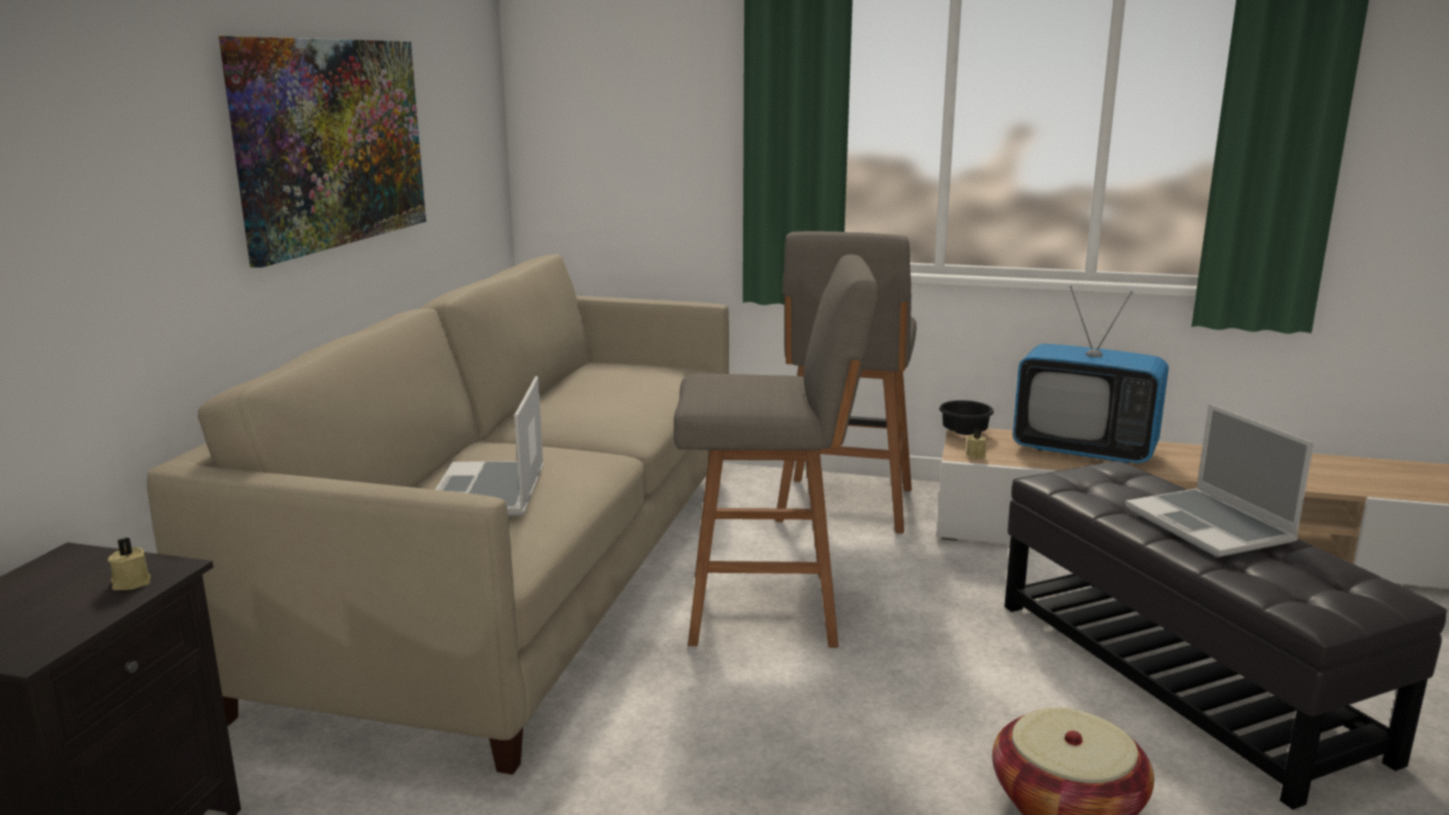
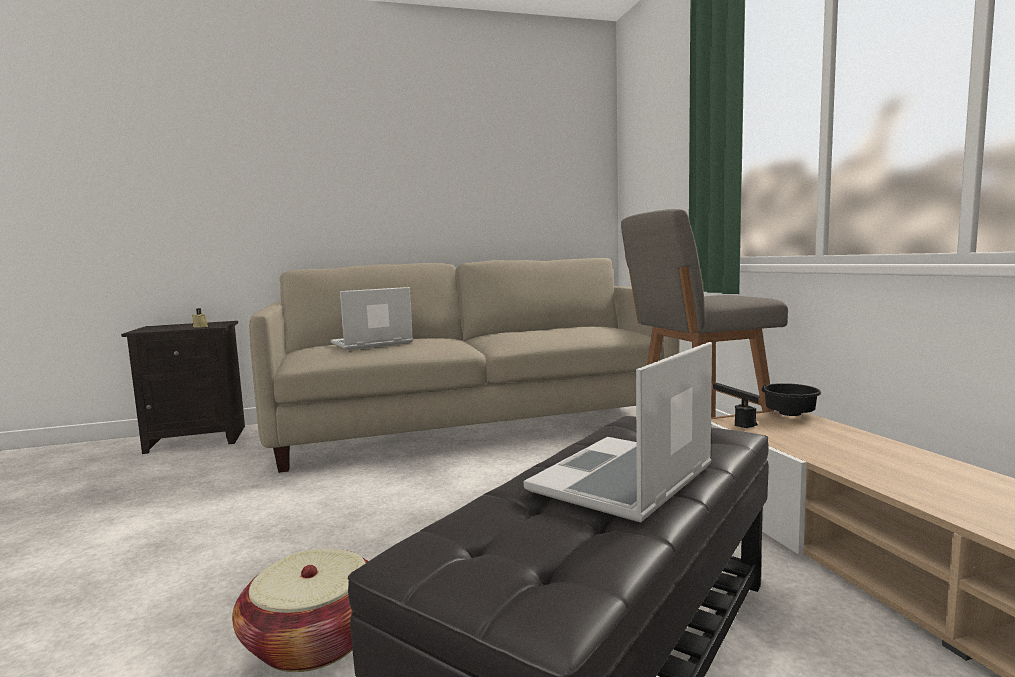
camera: 60 degrees right, 10 degrees down
(333, 143) = (435, 183): picture -> none
(769, 608) = (508, 477): grey stool -> none
(976, 455) = (745, 425): beige candle -> black candle
(1084, 450) = (869, 453): television -> none

